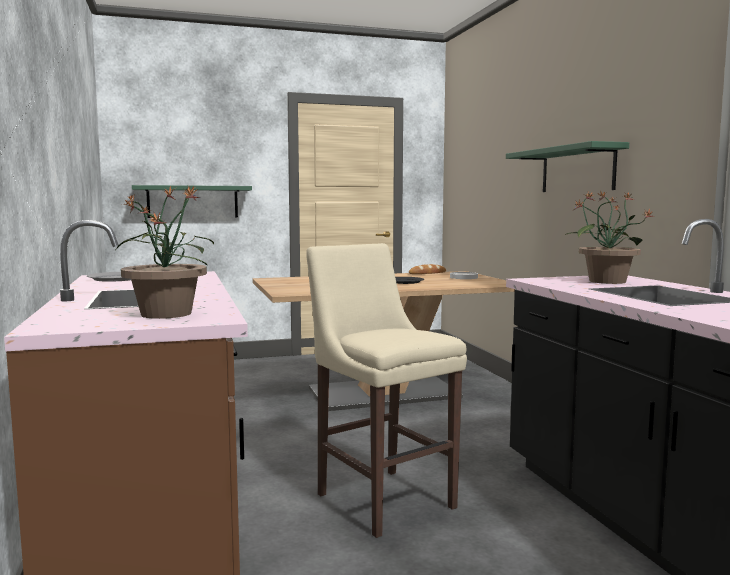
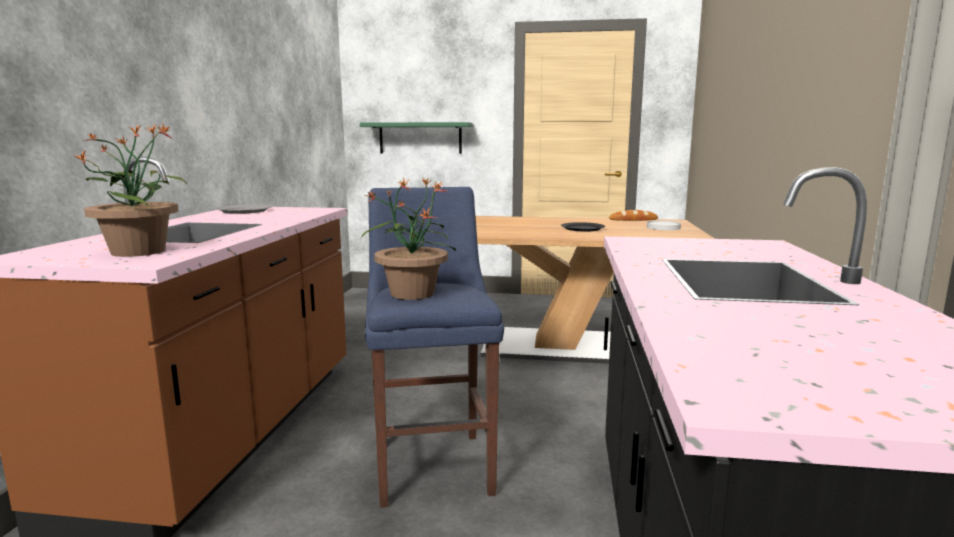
camera: 25 degrees right, 5 degrees up
(382, 497) = (433, 463): beige stool -> blue stool
(577, 170) = (786, 96): green shelf -> none
(606, 281) = (723, 250): potted plant -> potted plant (411, 293)

